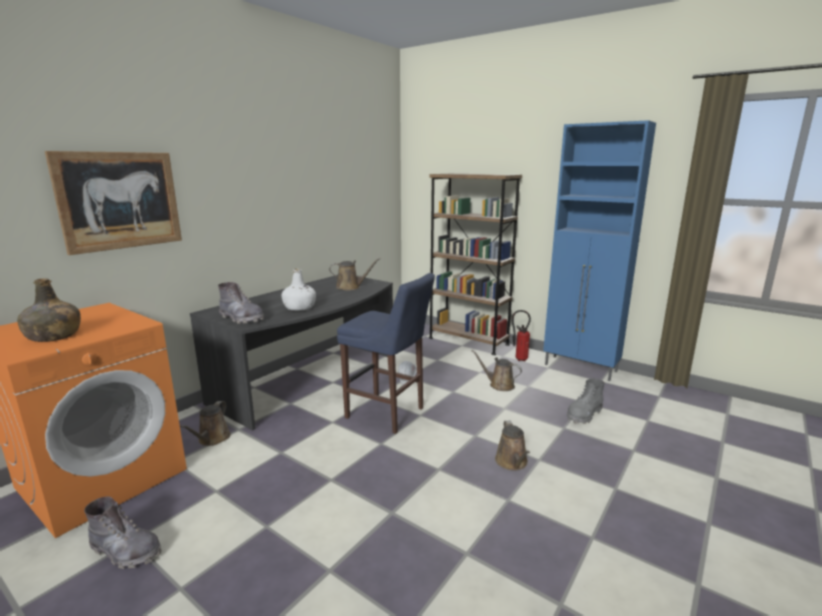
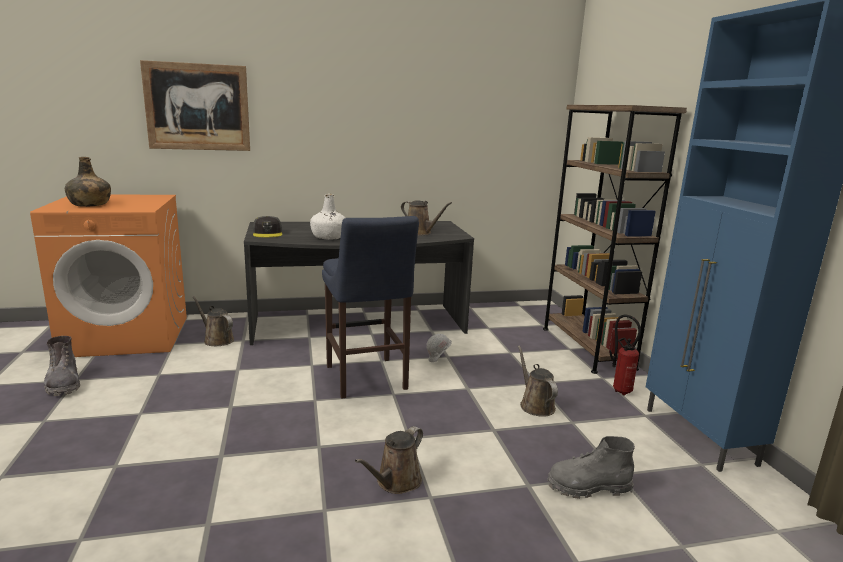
camera: 40 degrees right, 0 degrees up
(212, 439) = (217, 340): brown watering can -> brown watering can turned 75 degrees clockwise
(241, 318) = (268, 233): grey boot -> grey cap

